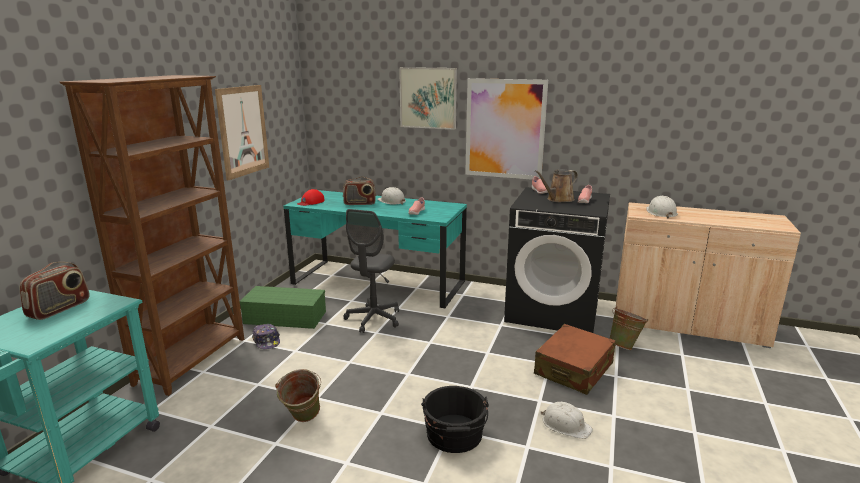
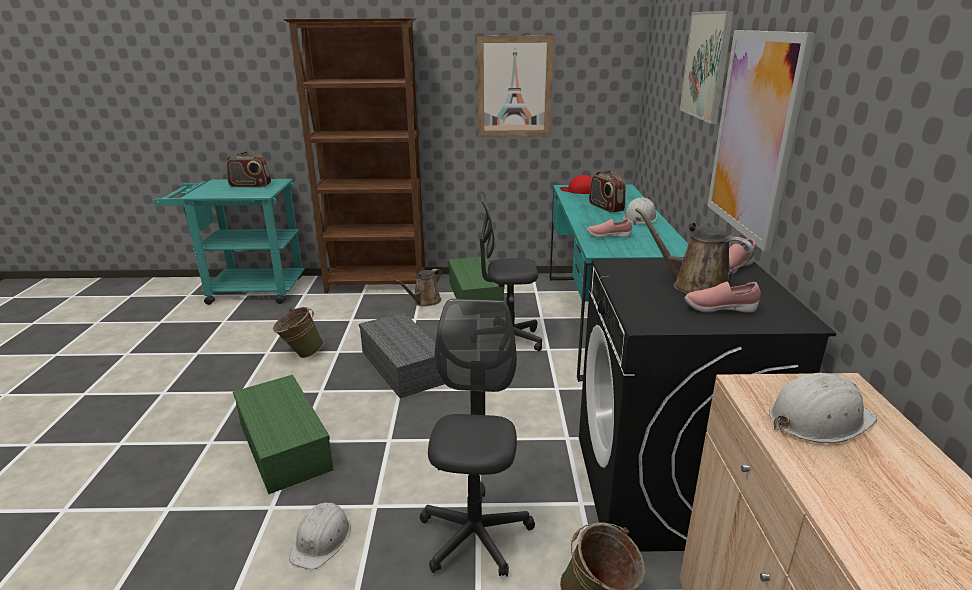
camera: 70 degrees right, 5 degrees up
(266, 341) = (424, 302): cap -> brown watering can
(375, 367) = (404, 367): none -> grey storage box
(454, 436) = (286, 446): black bucket -> green storage box
(574, 369) = (475, 535): brown suitcase -> grey office chair

